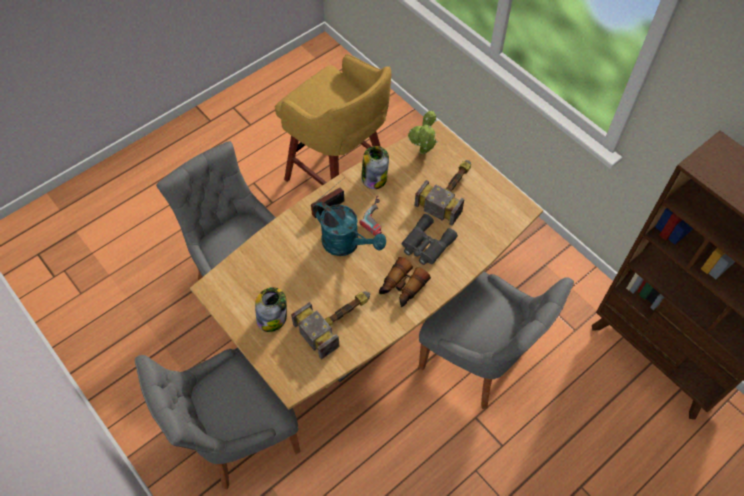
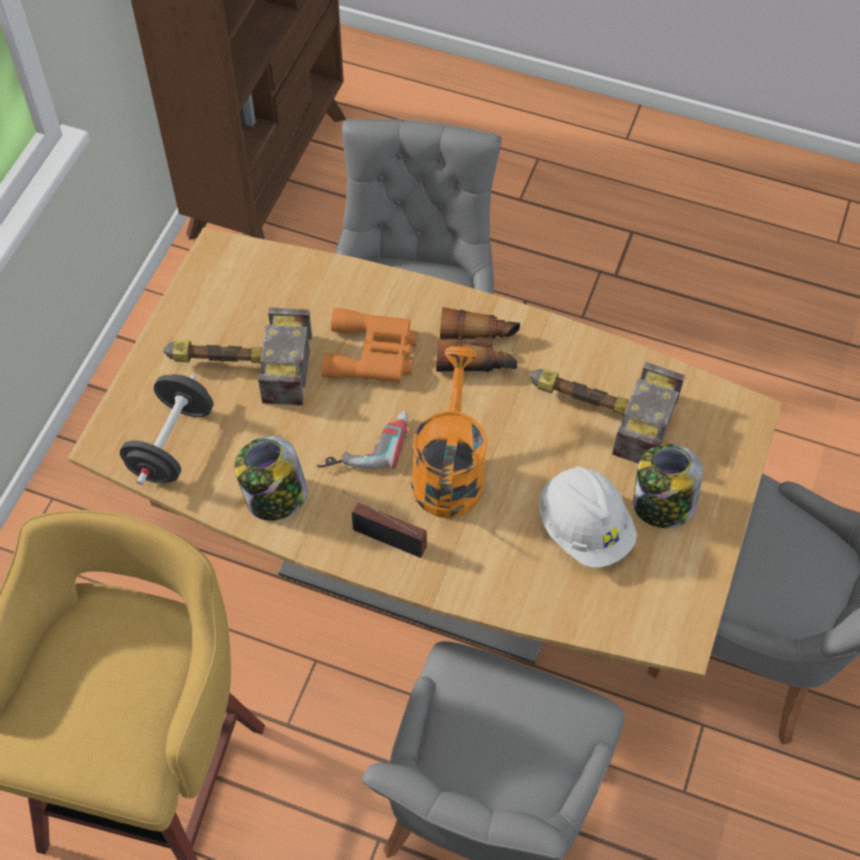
camera: 120 degrees left, 0 degrees up
(283, 280) = (584, 528): none -> white hard hat
(346, 244) = (448, 469): turquoise watering can -> orange watering can
(423, 154) = (171, 444): potted plant -> black dumbbell
(426, 244) = (373, 354): grey binoculars -> orange binoculars

